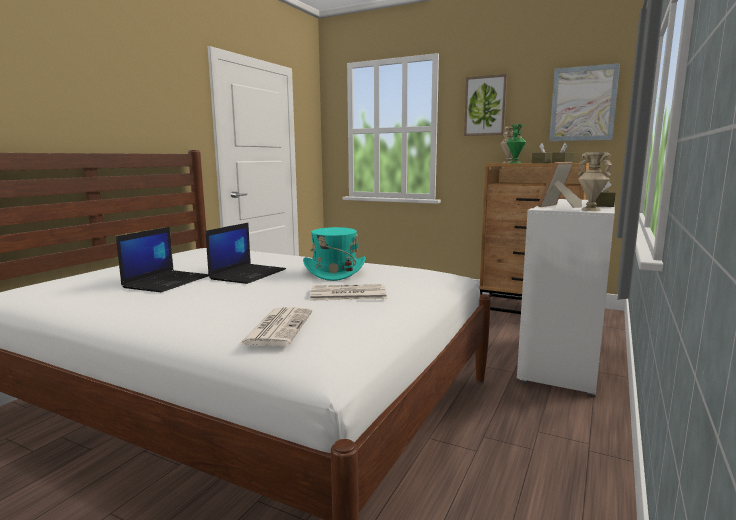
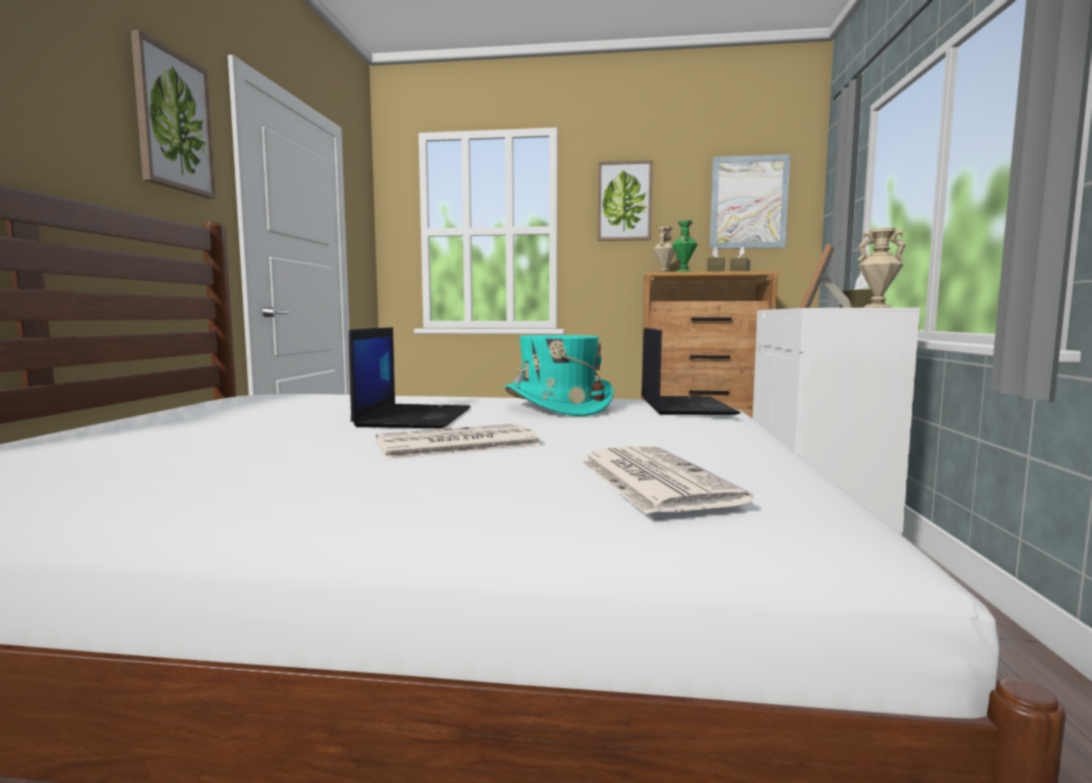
camera: 20 degrees left, 5 degrees down
(167, 281) = (267, 435): laptop -> laptop (683, 406)
(171, 96) = (173, 122): none -> picture
(347, 294) = (648, 429): newspaper -> newspaper (455, 444)

